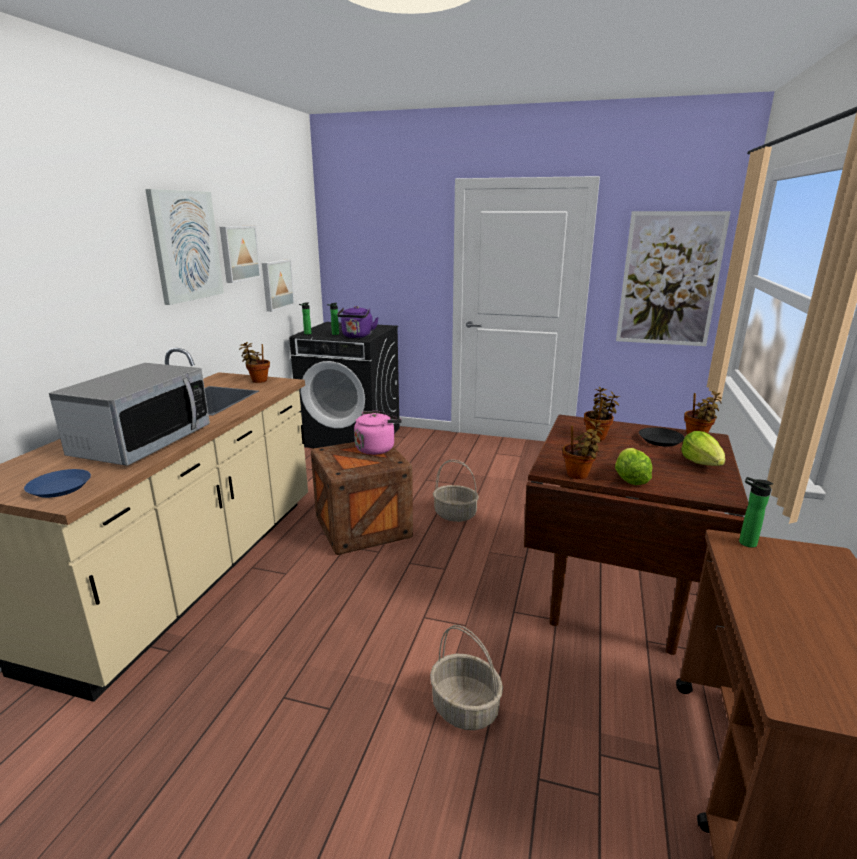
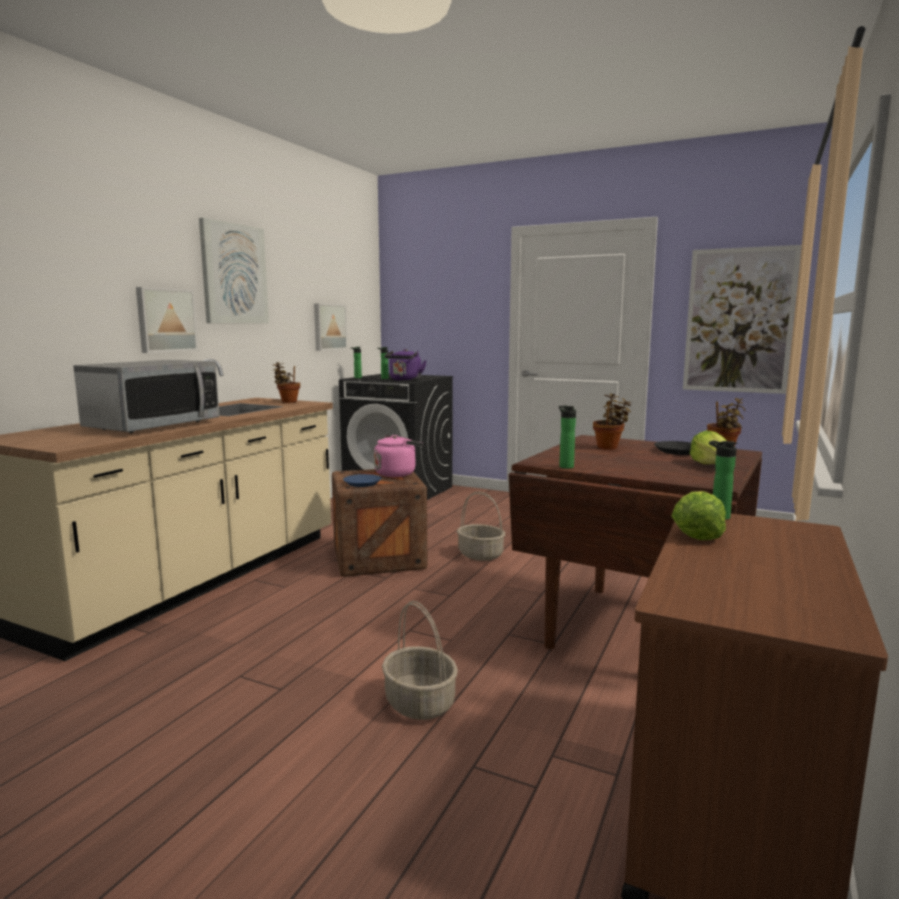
camera: 10 degrees right, 10 degrees down
(60, 487) = (63, 441): blue plate -> blue plate (362, 483)
(238, 253) = (289, 290): picture -> picture (165, 320)
(579, 475) = (565, 466): potted plant -> bottle
(630, 478) = (619, 470): lettuce -> lettuce (696, 533)

